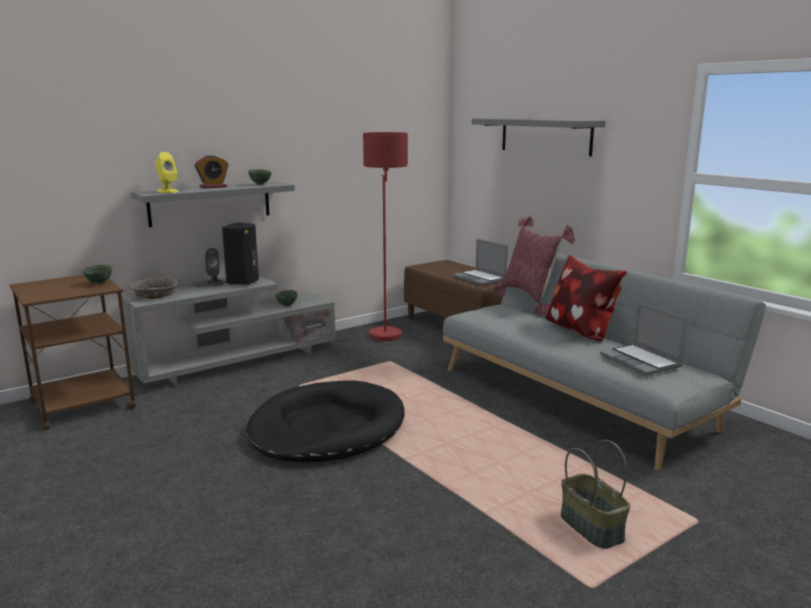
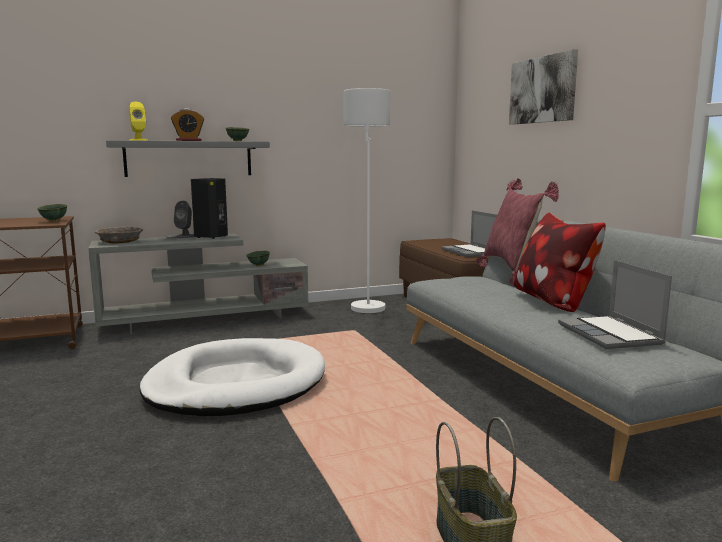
camera: 15 degrees right, 5 degrees down
(327, 428) = (236, 384): black dog bed -> white dog bed
(386, 339) = (367, 311): red floor lamp -> white floor lamp
(545, 136) = (542, 90): grey shelf -> picture

